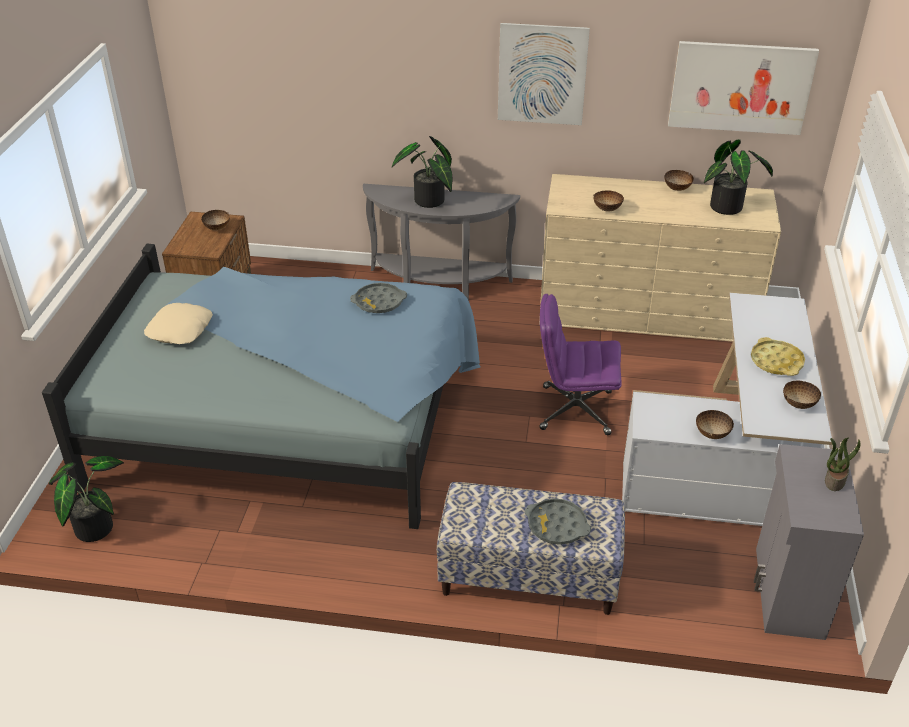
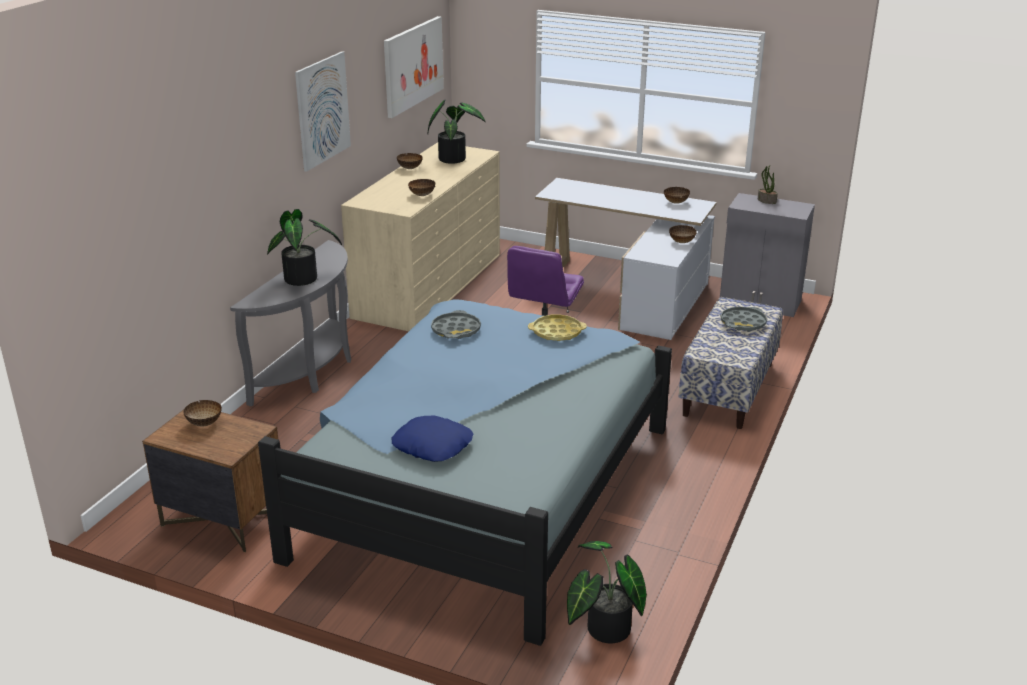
camera: 75 degrees left, 10 degrees down
(180, 330) = (433, 445): beige pillow -> blue pillow
(776, 362) = (627, 199): yellow tray -> yellow tray (556, 332)

